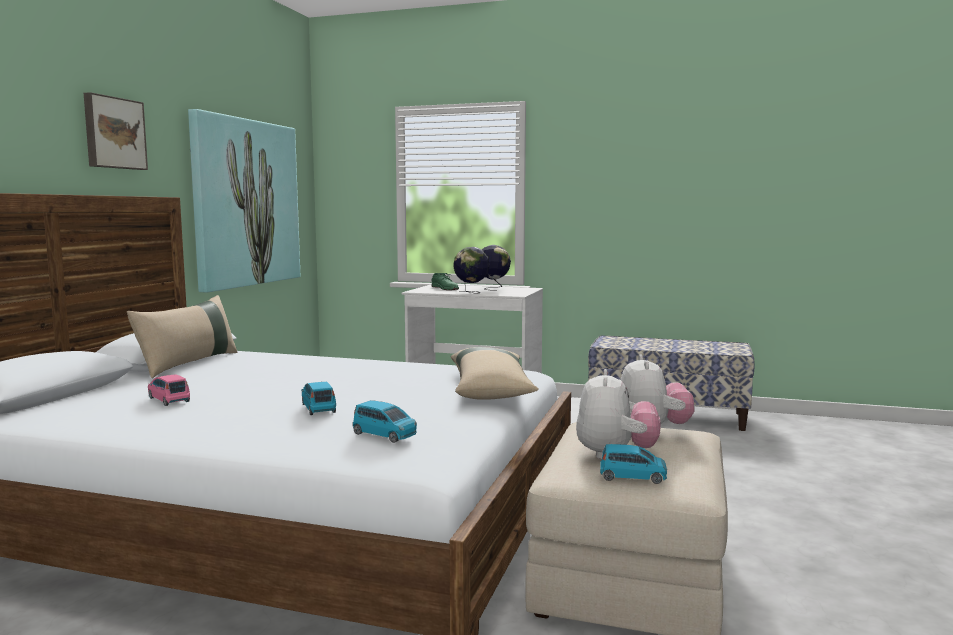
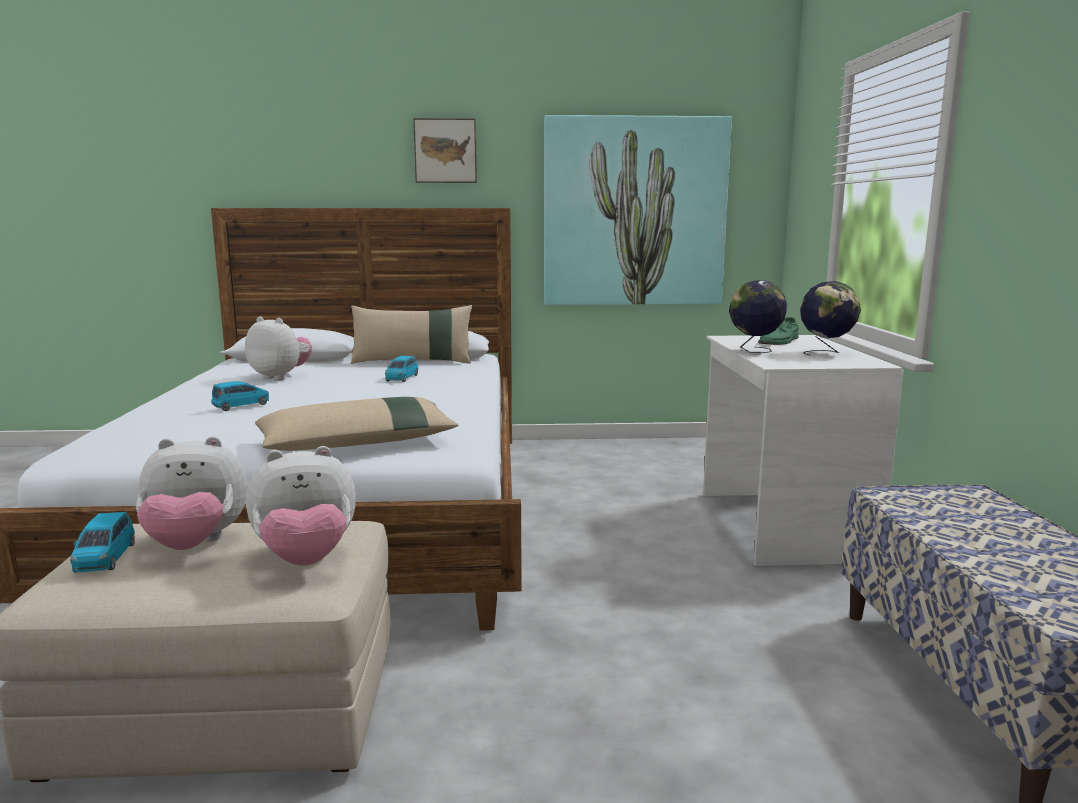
camera: 70 degrees right, 5 degrees up
(168, 400) = (281, 377): pink toy car -> plush toy
(384, 435) = (144, 430): blue toy car -> blue toy car (402, 378)

